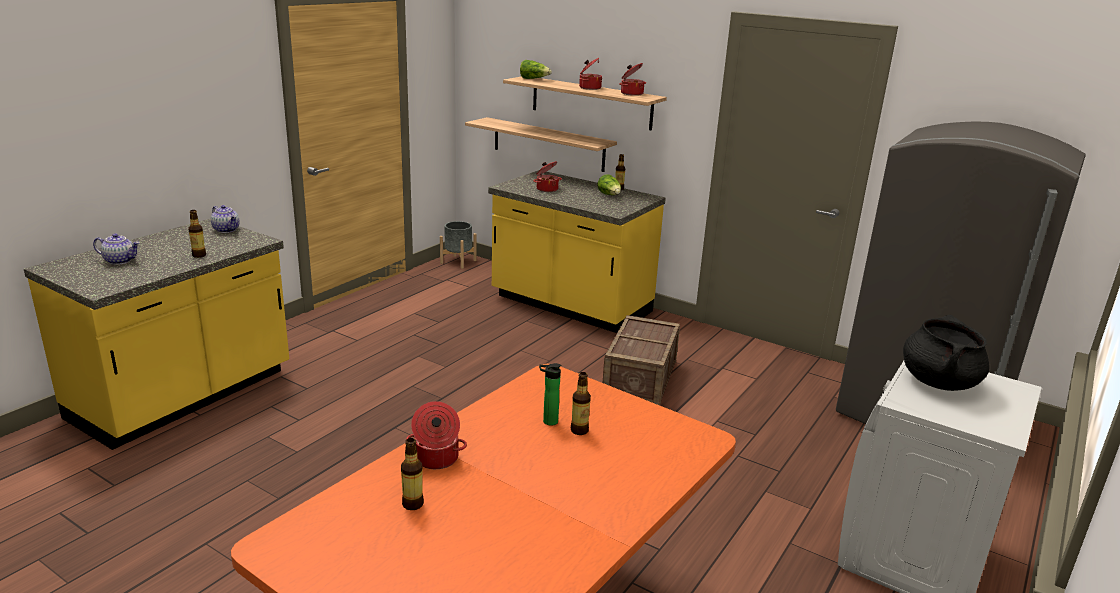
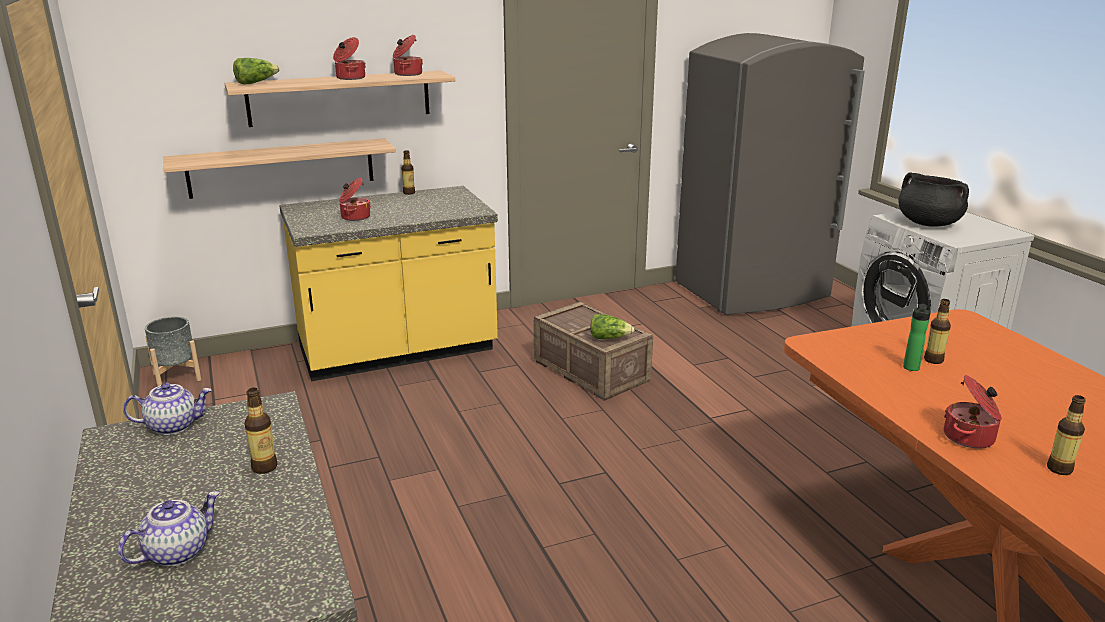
camera: 55 degrees left, 0 degrees up
(610, 195) = (422, 200): lettuce -> lettuce (609, 338)

